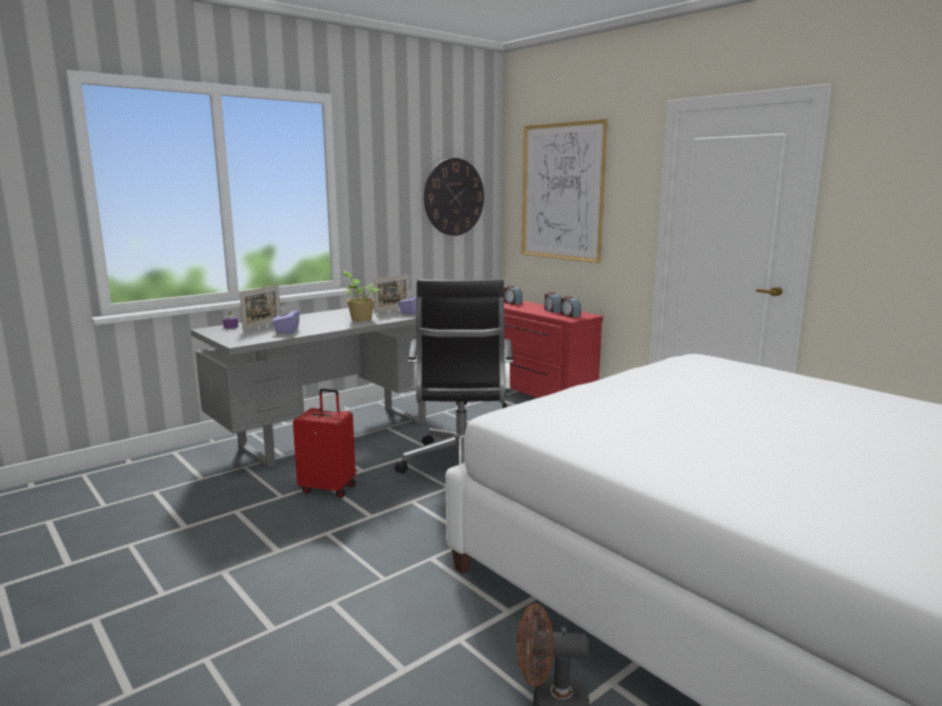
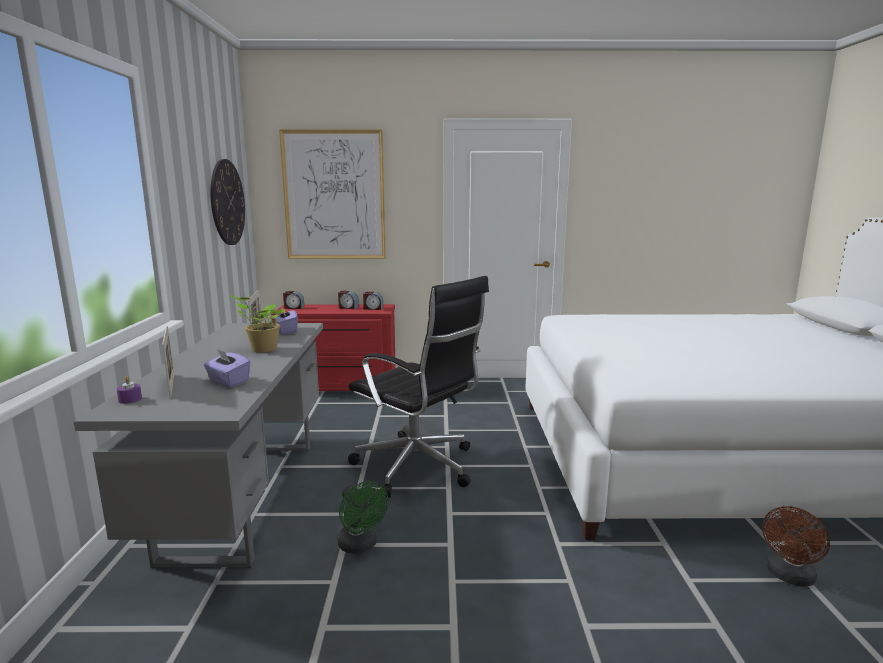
camera: 50 degrees left, 0 degrees up
(328, 488) = (360, 545): red suitcase -> green fan

